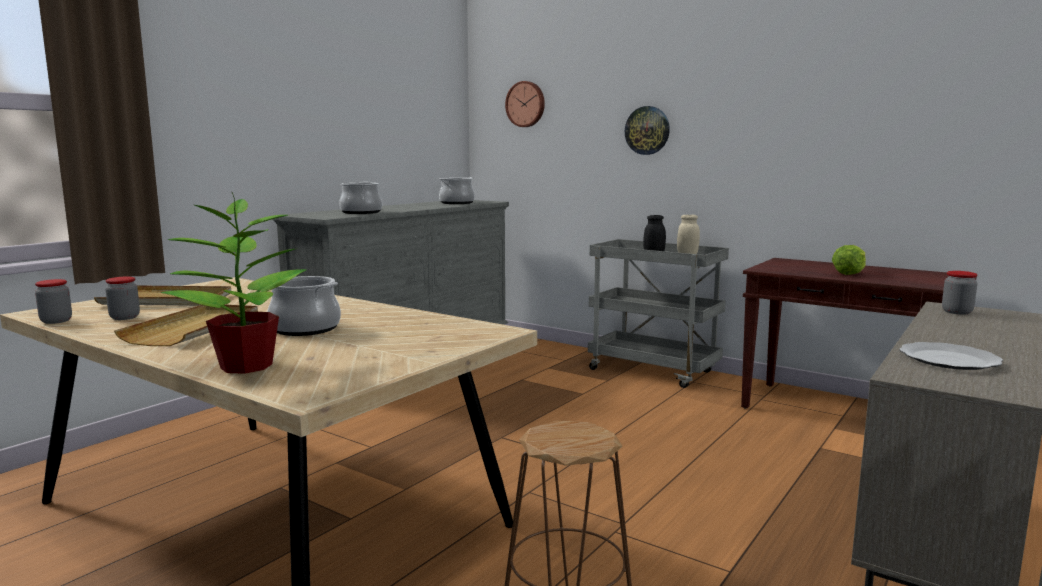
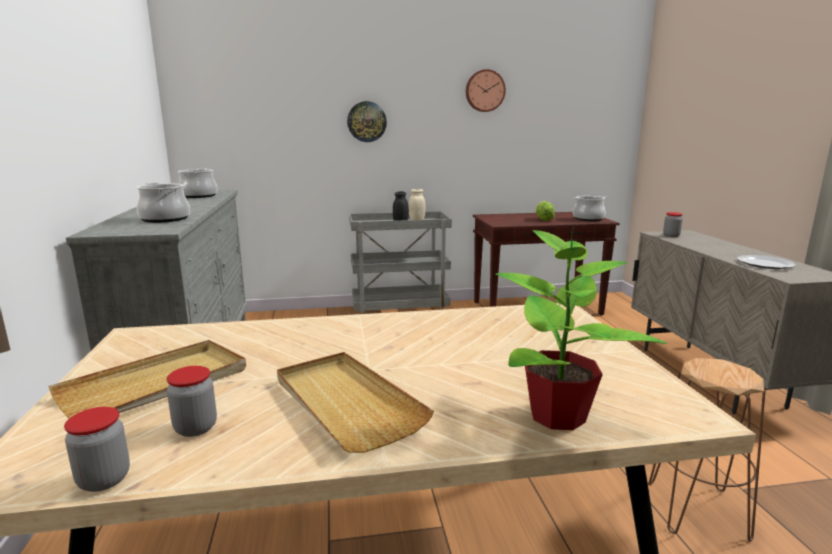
camera: 45 degrees left, 5 degrees up
(305, 329) = (443, 359): cooking pot -> cooking pot (588, 219)
(526, 104) = (237, 94): wall clock -> wall clock (484, 91)

